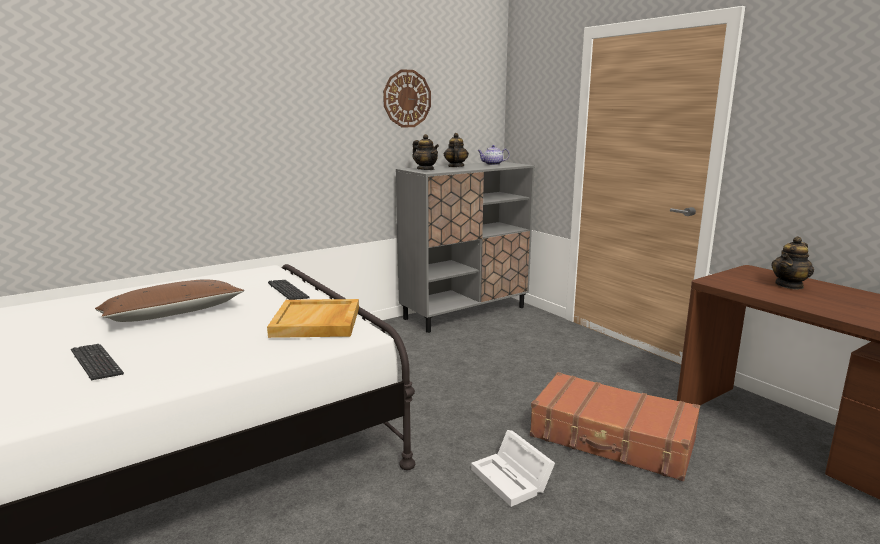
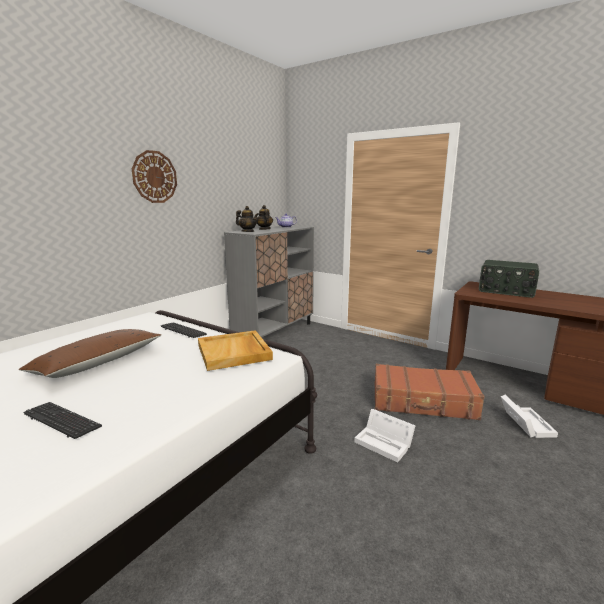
camera: 20 degrees left, 0 degrees up
(407, 98) = (228, 180): wall clock -> wall clock (154, 177)
(758, 501) = (524, 423): none -> white storage box
(789, 285) = (506, 291): teapot -> radio

